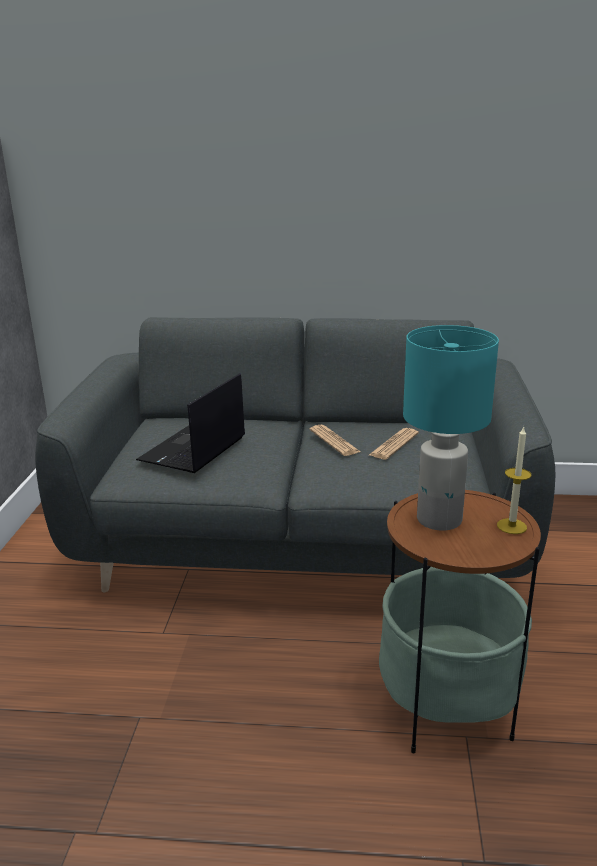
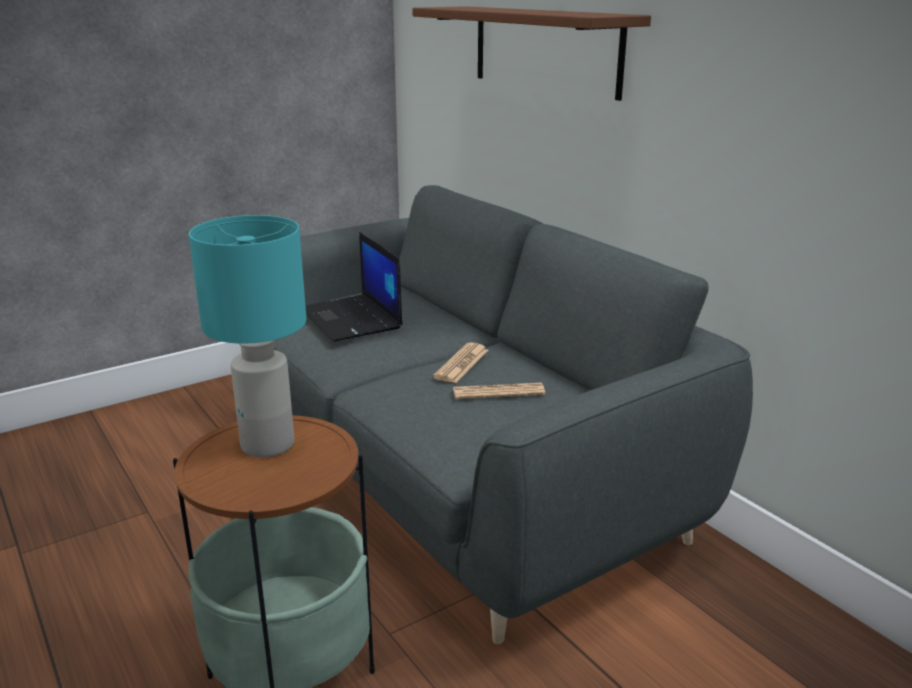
camera: 50 degrees right, 0 degrees up
(193, 450) = (352, 319): laptop -> laptop turned 105 degrees counterclockwise
(253, 180) = (545, 49): none -> brown shelf
(511, 526) = (289, 485): candle -> none

